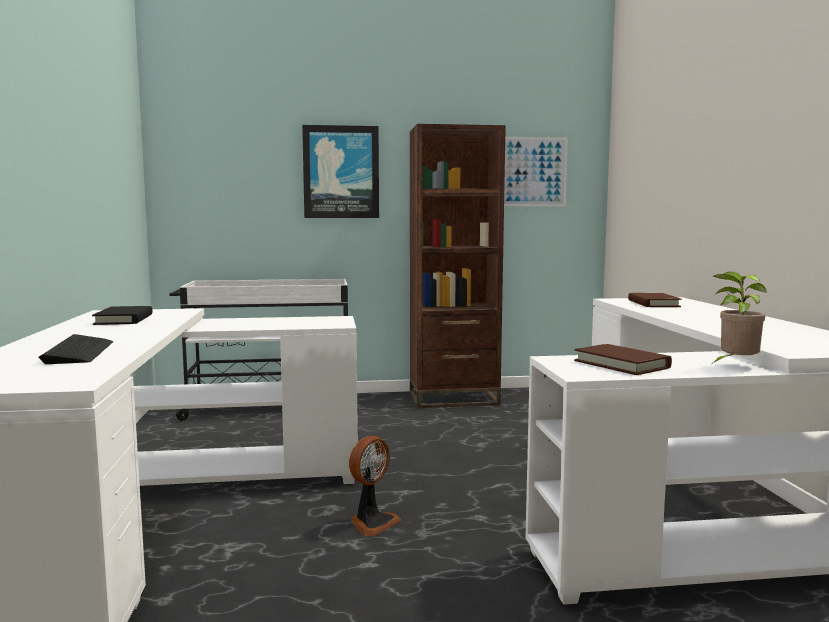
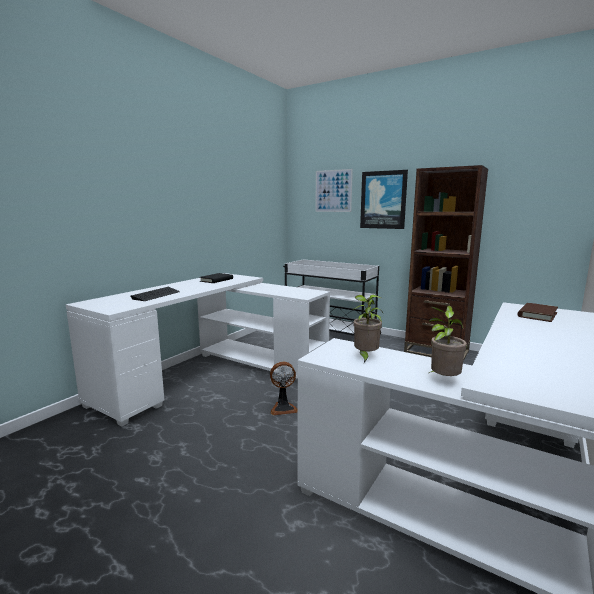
camera: 40 degrees right, 5 degrees up
(533, 172) = (524, 196): picture -> picture (333, 191)
(621, 364) = (365, 357): brown book -> potted plant

